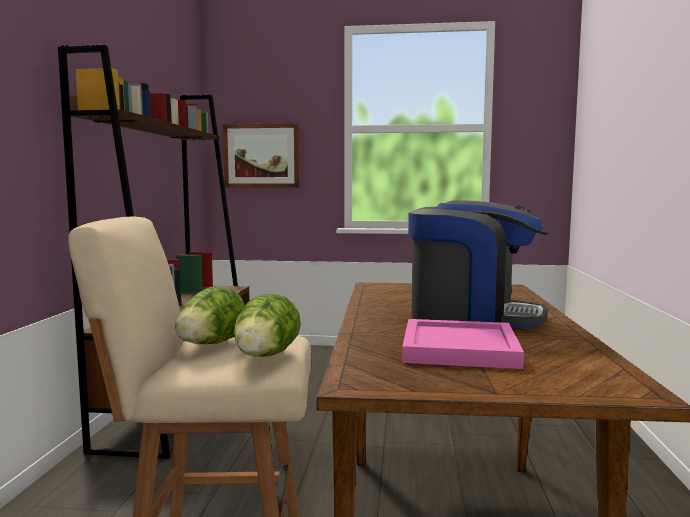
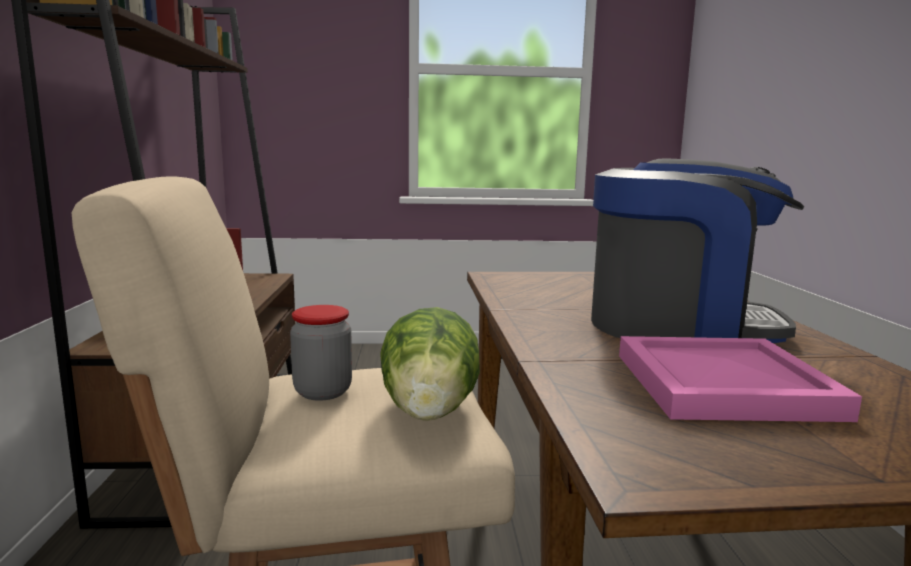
camera: 10 degrees left, 5 degrees up
(210, 345) = (323, 391): lettuce -> jar
(261, 156) = (298, 100): picture -> none

